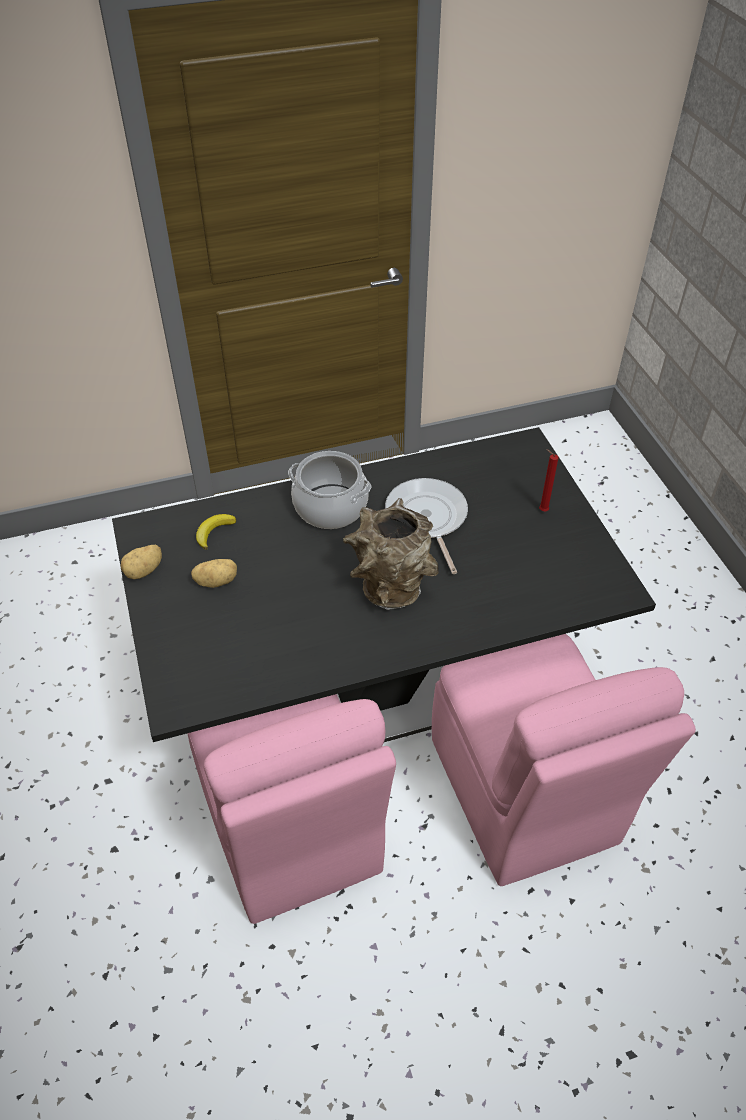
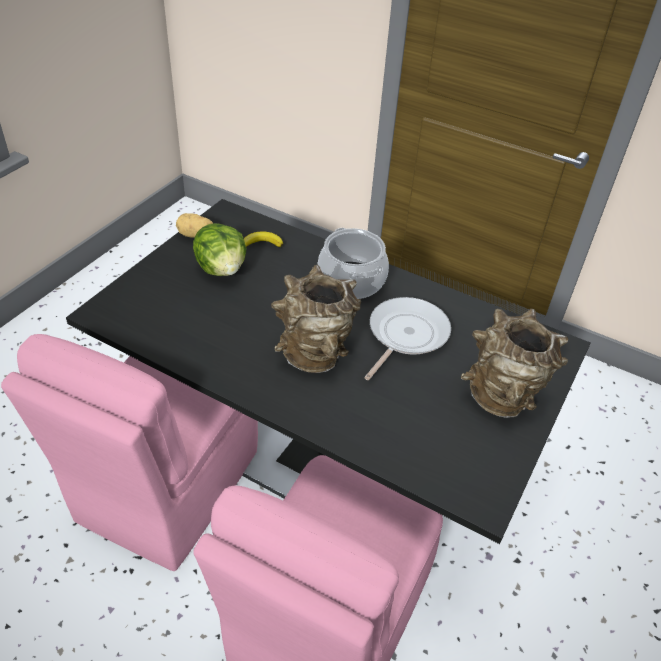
camera: 45 degrees right, 5 degrees down
(216, 581) = (222, 269): potato -> lettuce
(541, 510) = (503, 396): red candle -> brown vase

